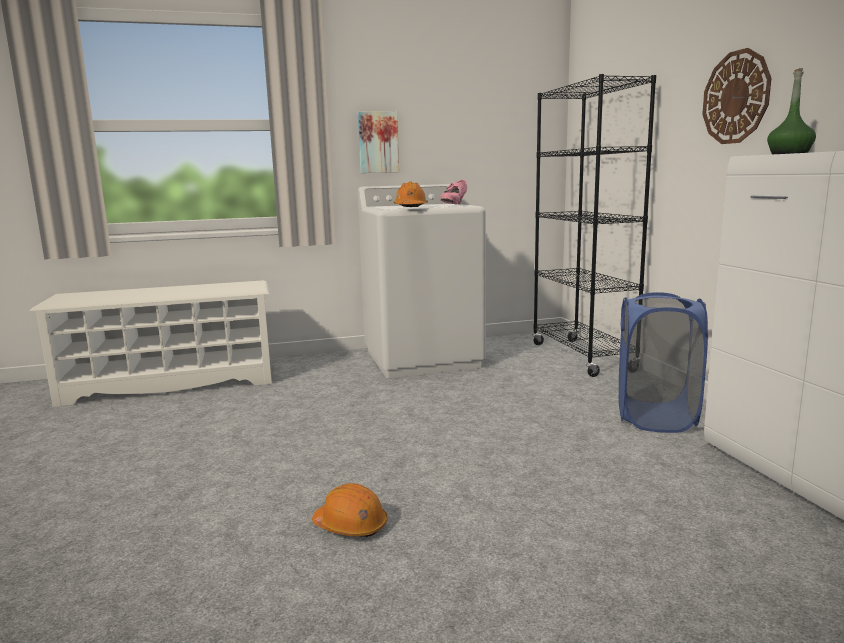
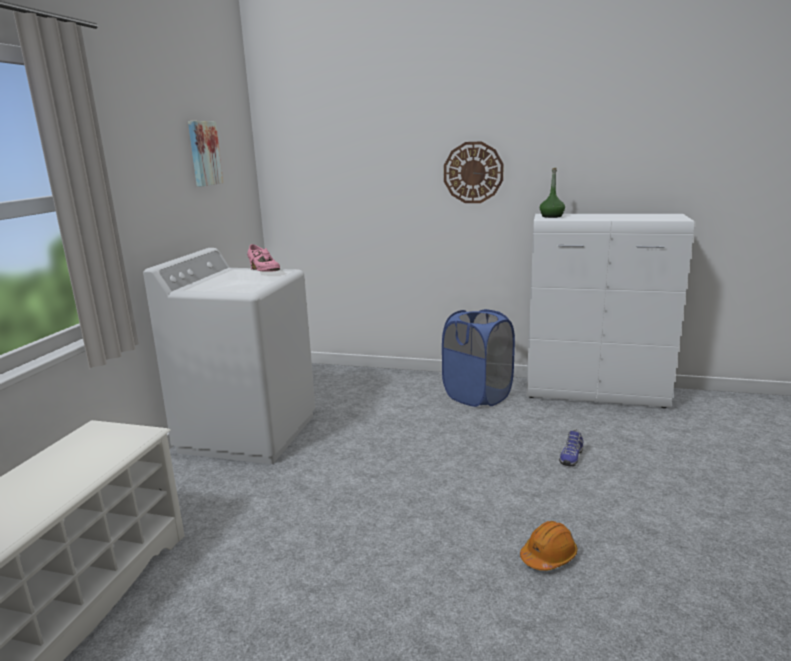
camera: 60 degrees left, 5 degrees up
(378, 142) = (142, 212): picture -> picture (203, 153)
(410, 208) = (257, 284): orange hard hat -> none
(582, 357) = (348, 376): black bookcase -> none
(589, 503) = (570, 457): none -> shoe

